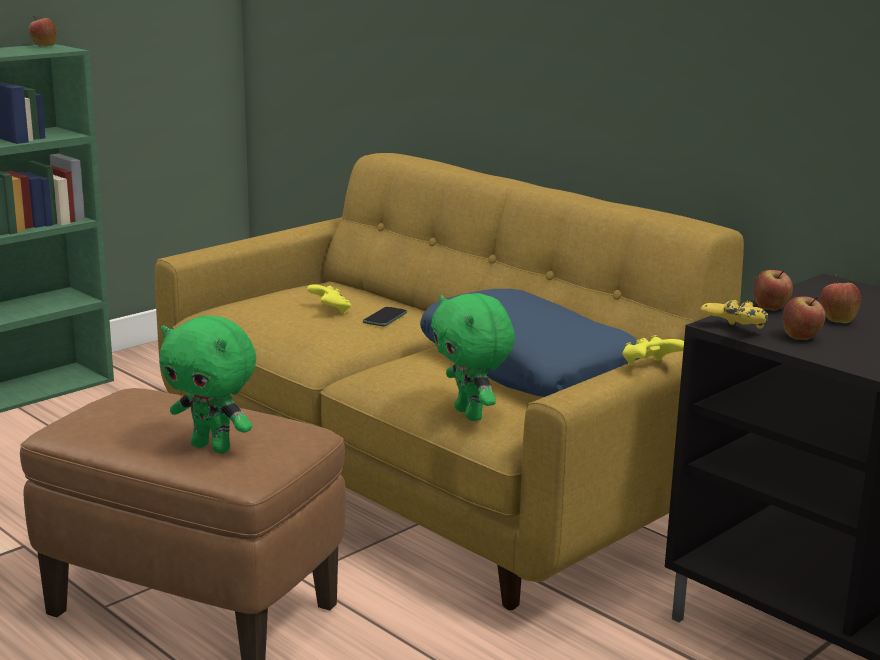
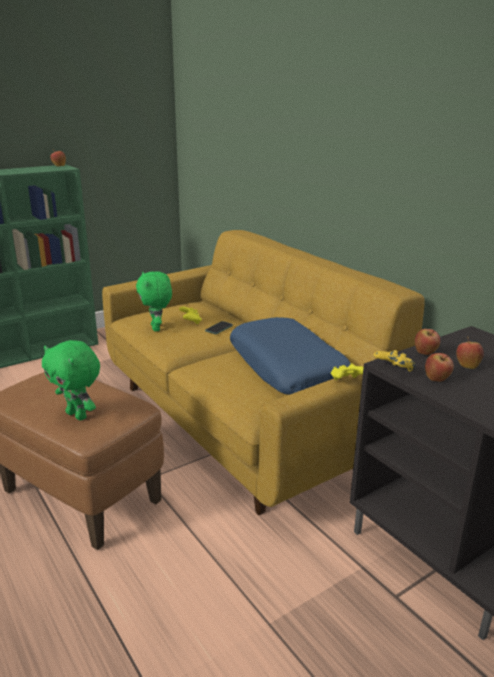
camera: 10 degrees right, 5 degrees up
(471, 414) = (240, 400): green plush toy -> green plush toy (157, 328)

